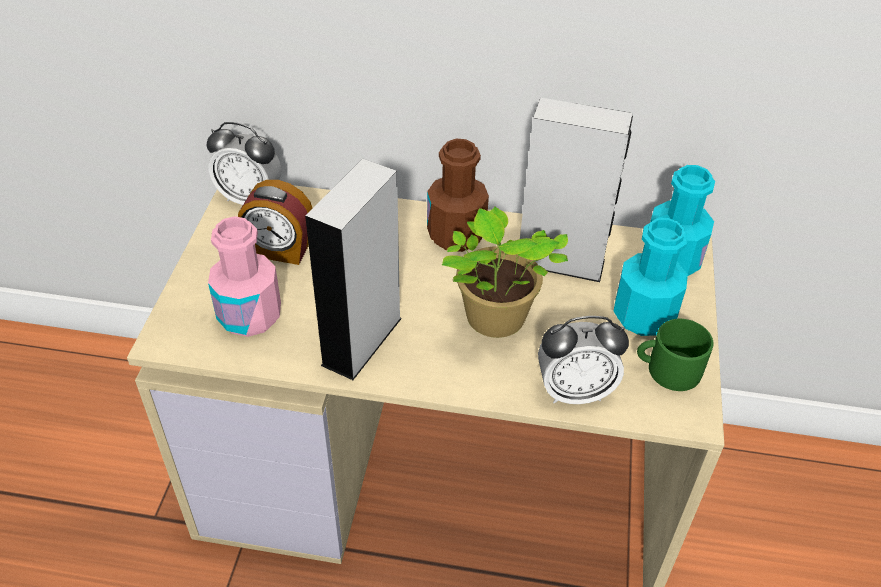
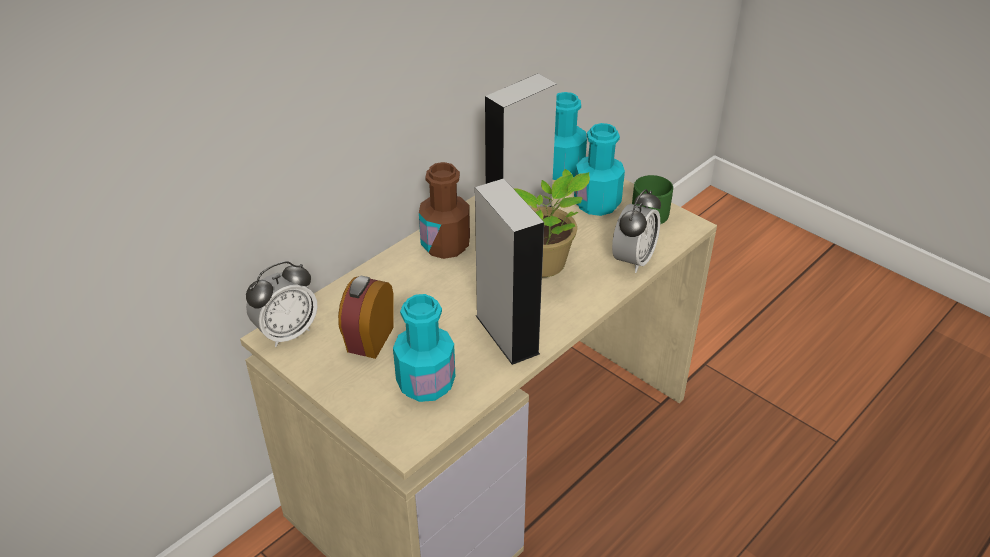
camera: 55 degrees left, 5 degrees down
(250, 316) = (426, 383): pink bottle -> turquoise bottle
(280, 250) = (369, 339): alarm clock -> alarm clock turned 150 degrees clockwise

